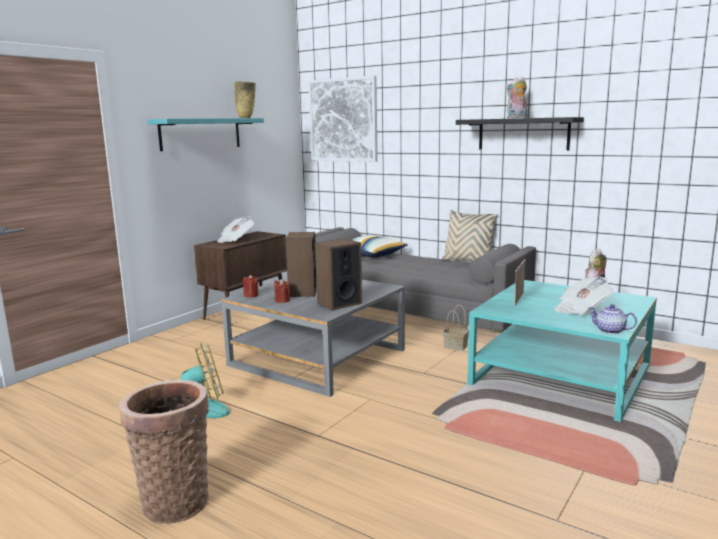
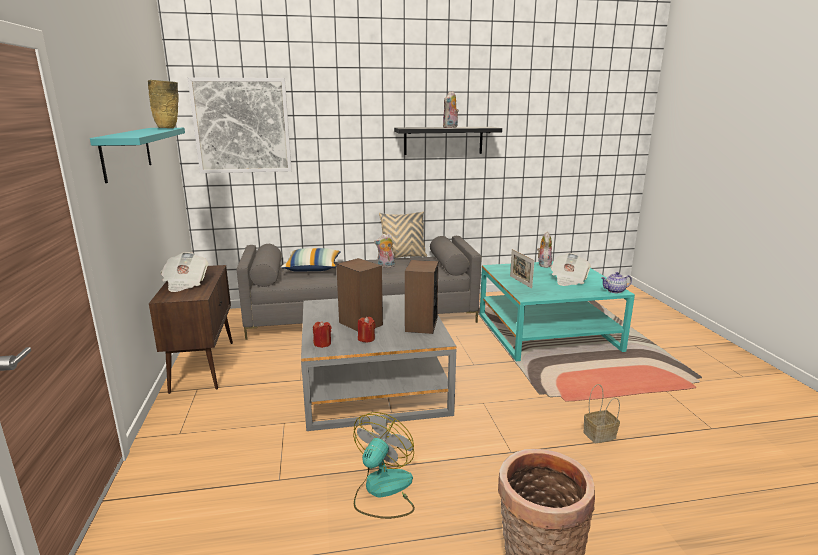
camera: 45 degrees left, 5 degrees up
(432, 264) = (385, 266): none -> plush toy
(454, 346) = (450, 334): basket -> basket (599, 435)

